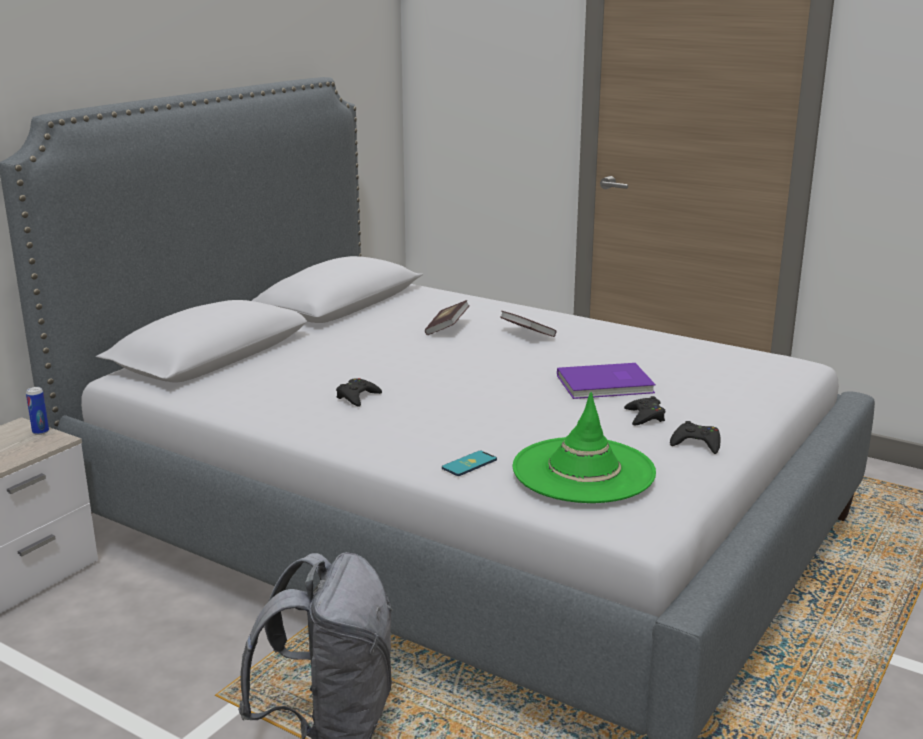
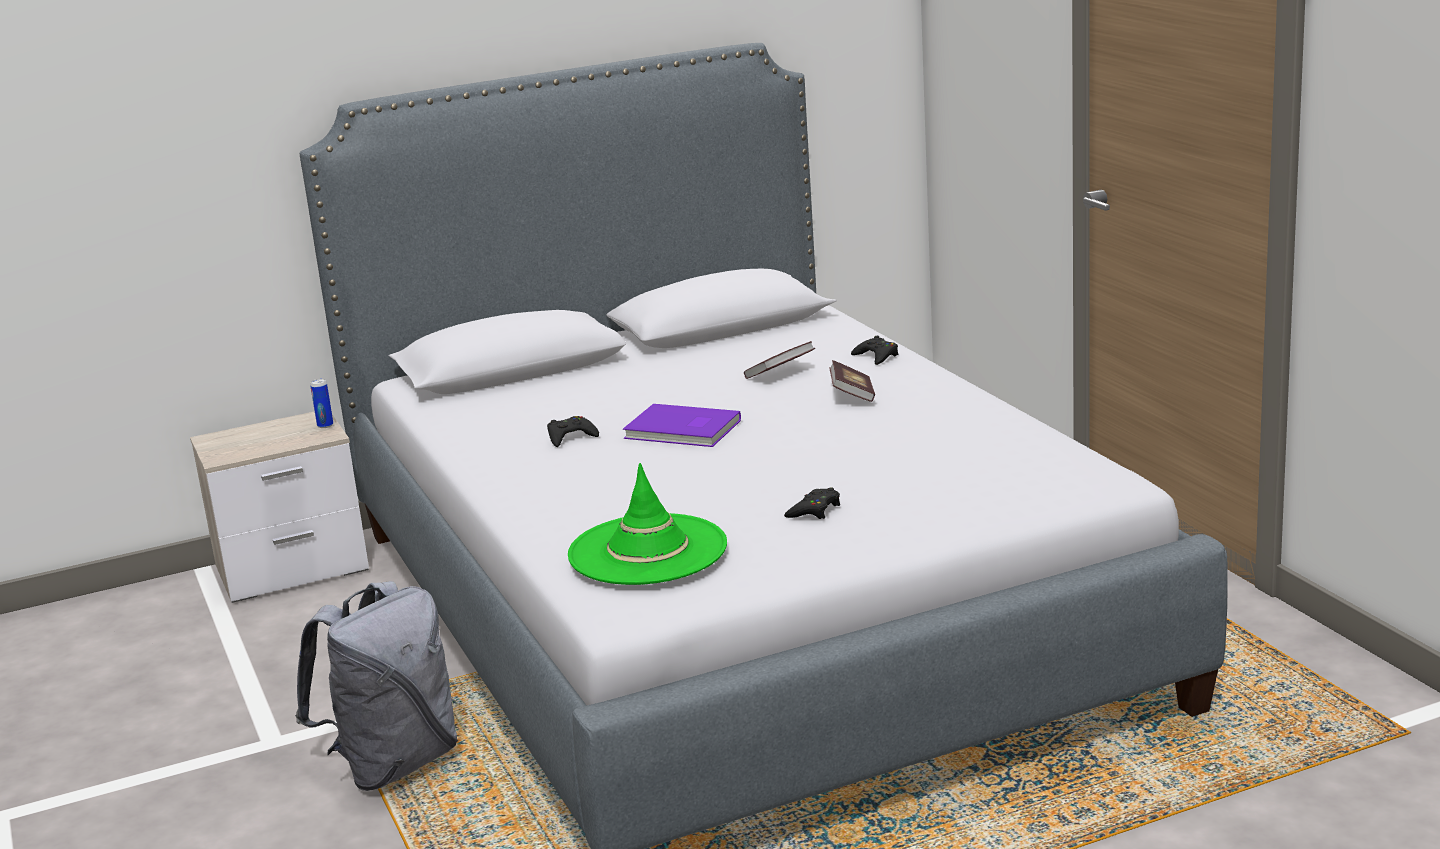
camera: 35 degrees right, 0 degrees up
(469, 464) = (565, 523): phone -> none
(607, 385) = (838, 468): purple book -> purple book (683, 430)
(696, 443) = (815, 549): black game controller -> black game controller (876, 356)

